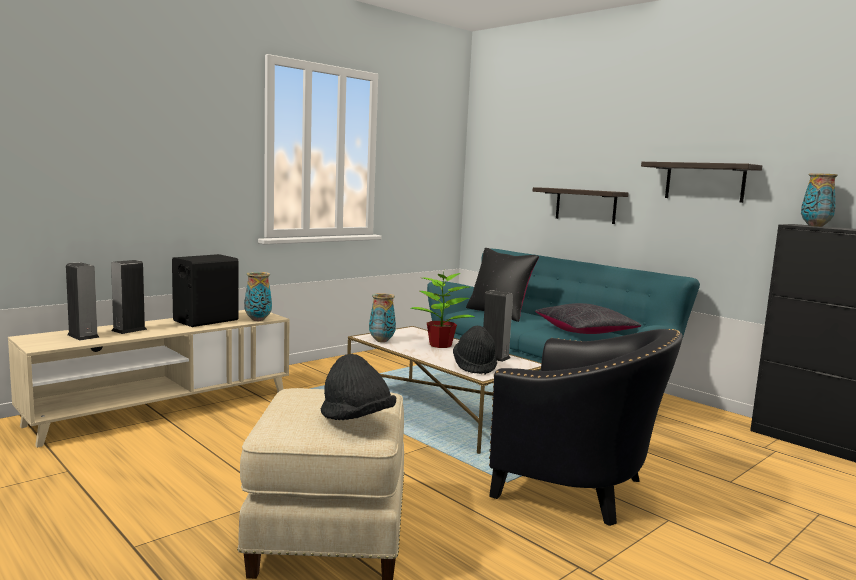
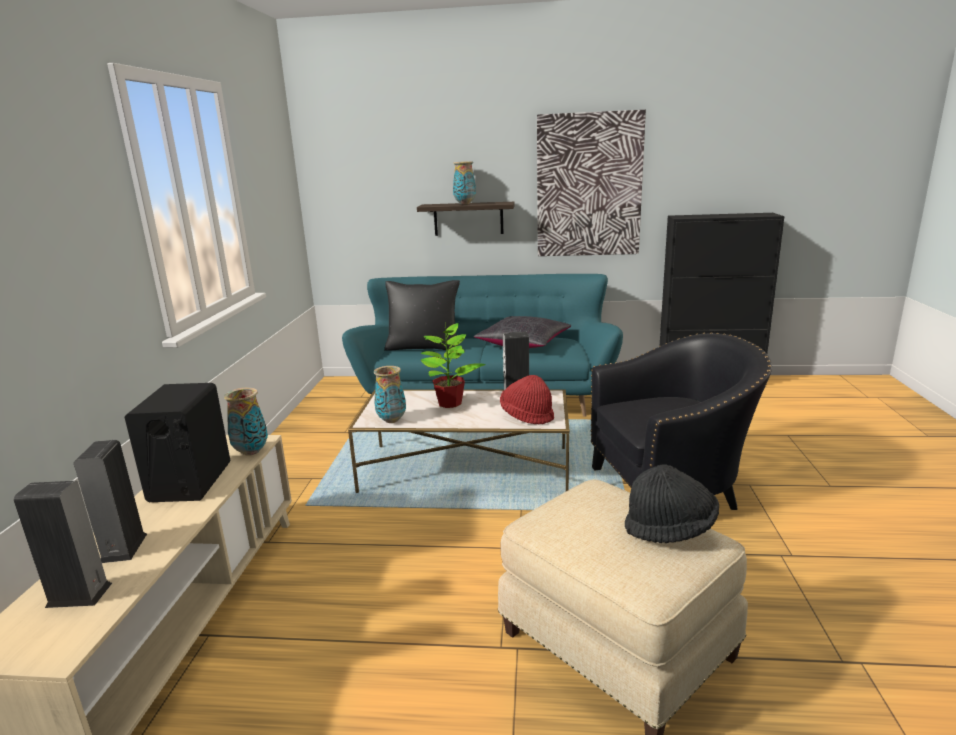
camera: 40 degrees left, 10 degrees up
(474, 366) = (527, 415): black hat -> red hat
(704, 182) = (588, 186): shelf -> picture
(815, 226) = (694, 216): vase -> vase (465, 204)

